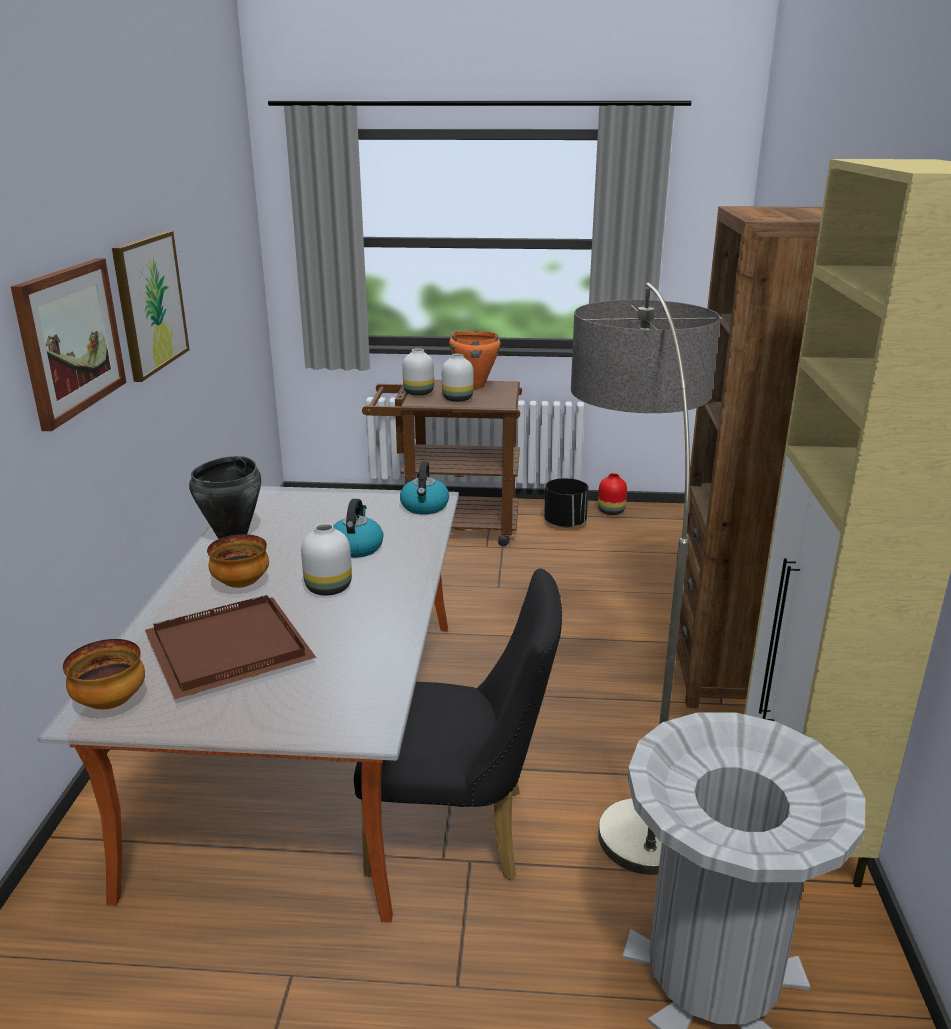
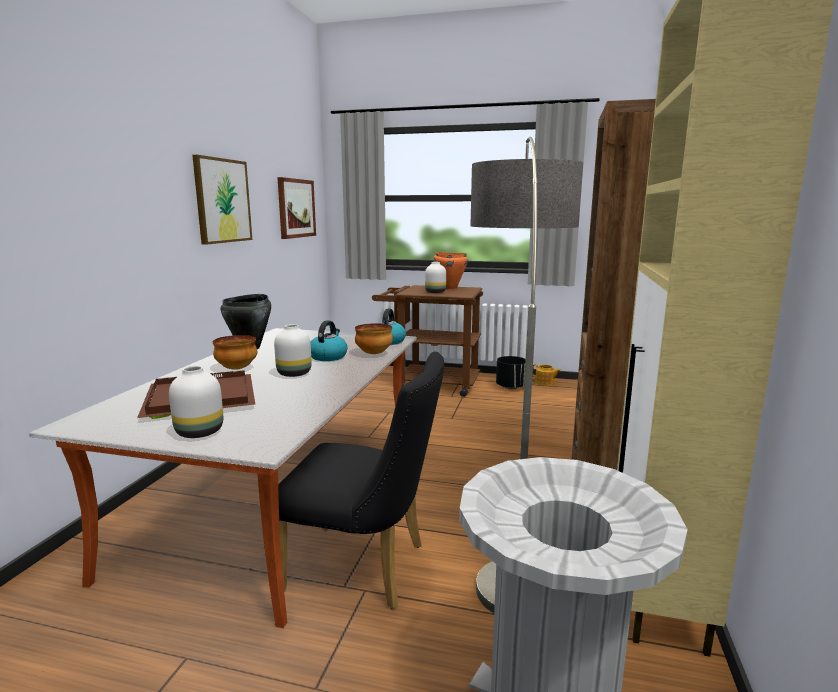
camera: 10 degrees right, 10 degrees down
(70, 340) = (146, 197): picture -> picture (296, 208)
(111, 703) = (96, 418): bowl -> bowl (374, 354)
(419, 393) = (411, 289): white vase -> white vase (200, 432)
(610, 511) = (545, 382): red vase -> teapot

